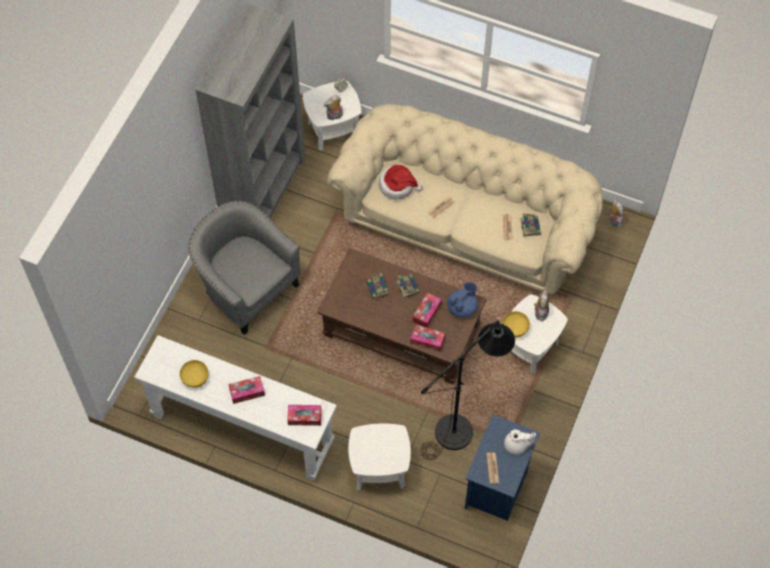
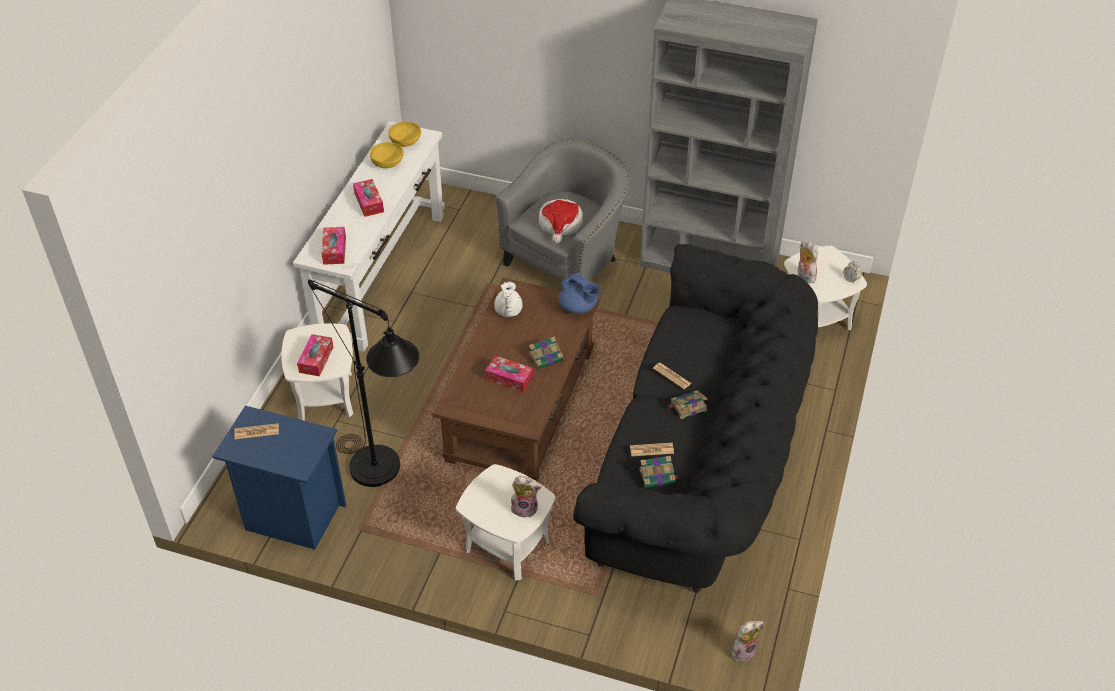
camera: 85 degrees right, 15 degrees down
(378, 289) = (540, 329): book -> book (687, 406)
(398, 185) = (697, 330): hat -> hat (560, 225)
(427, 340) = (467, 381): tissue box -> tissue box (316, 359)
(462, 307) = (520, 414): blue teapot -> blue teapot (578, 307)
(466, 222) = (701, 464): beige sofa -> black sofa
(515, 328) = (497, 479): yellow bowl -> yellow bowl (406, 142)
(517, 446) = (287, 456): white teapot -> white teapot (508, 311)

